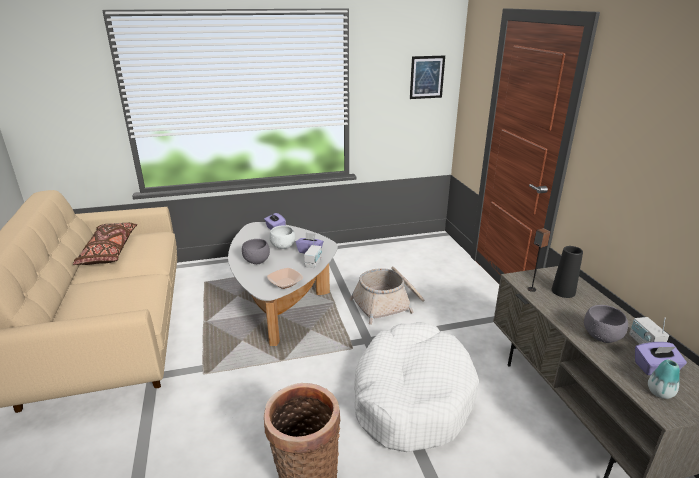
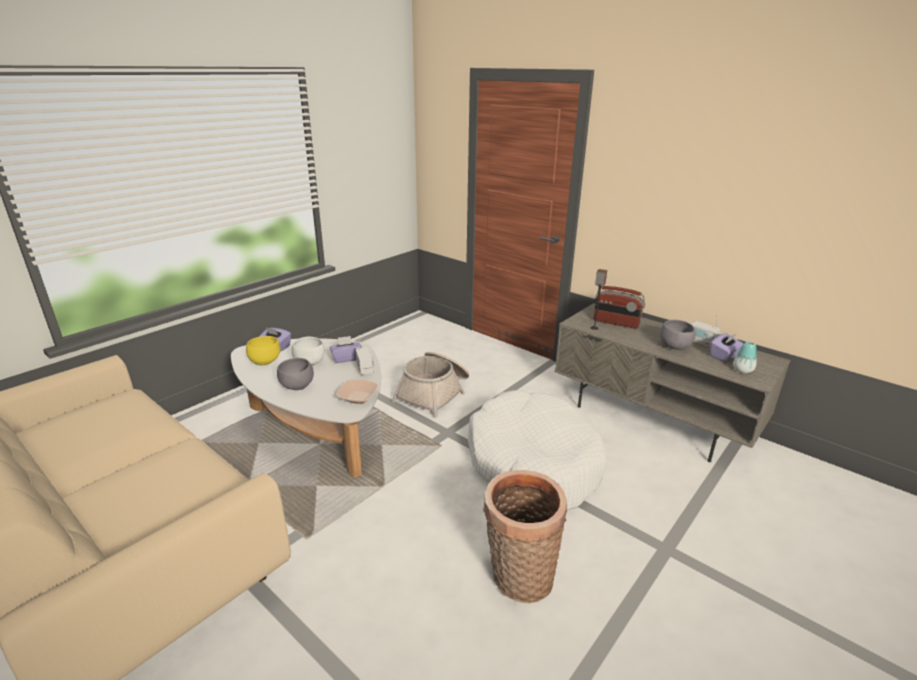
camera: 35 degrees left, 0 degrees up
(109, 251) = (74, 438): brown pillow -> none
(257, 237) = (265, 362): none -> yellow bowl
(427, 77) = (387, 144): picture -> none
(563, 291) = (616, 323): black vase -> radio

